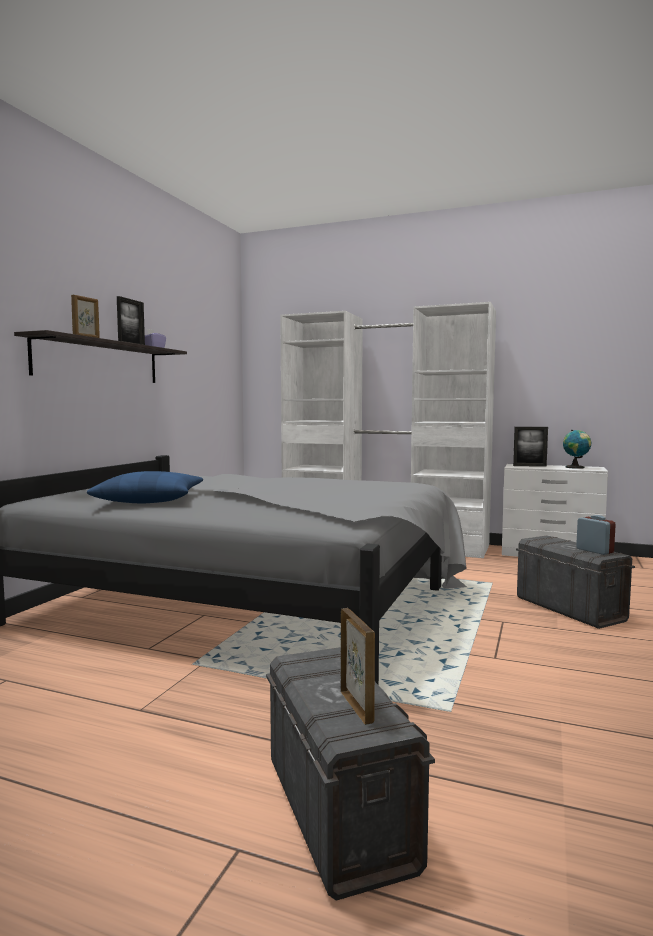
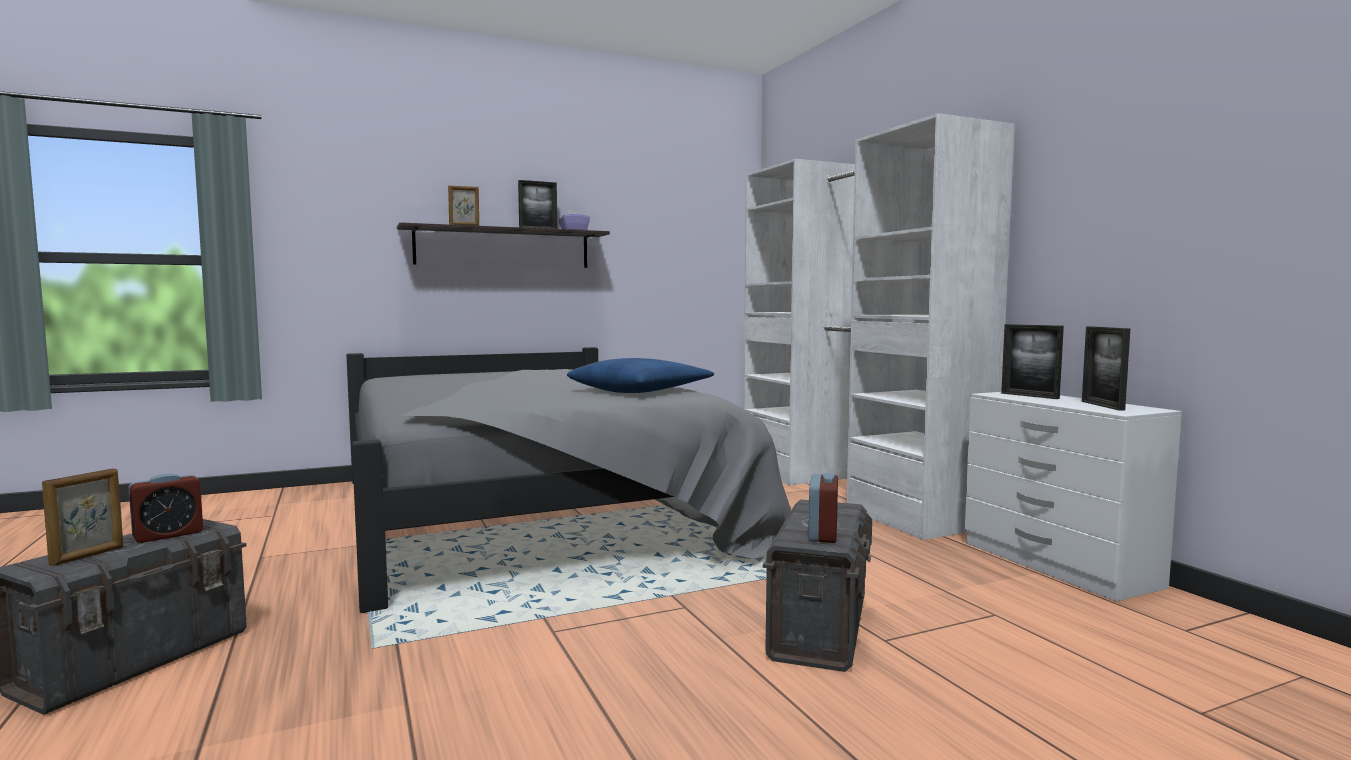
camera: 45 degrees right, 0 degrees up
(150, 499) = (433, 384): blue pillow -> blue pillow (640, 390)
(331, 671) = (168, 535): none -> alarm clock
(576, 467) = (1102, 405): globe -> picture frame

